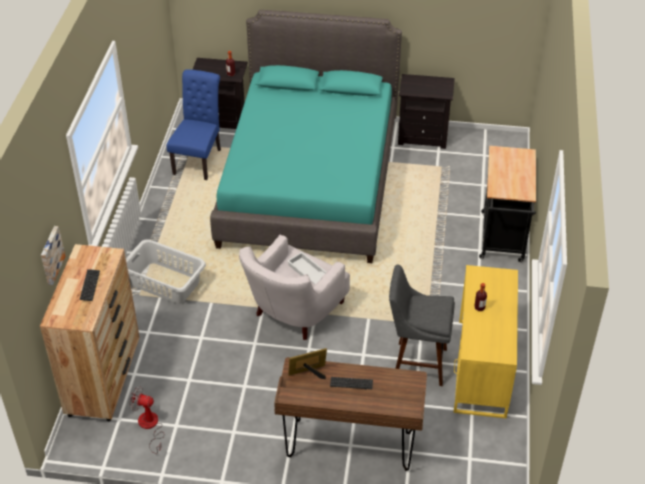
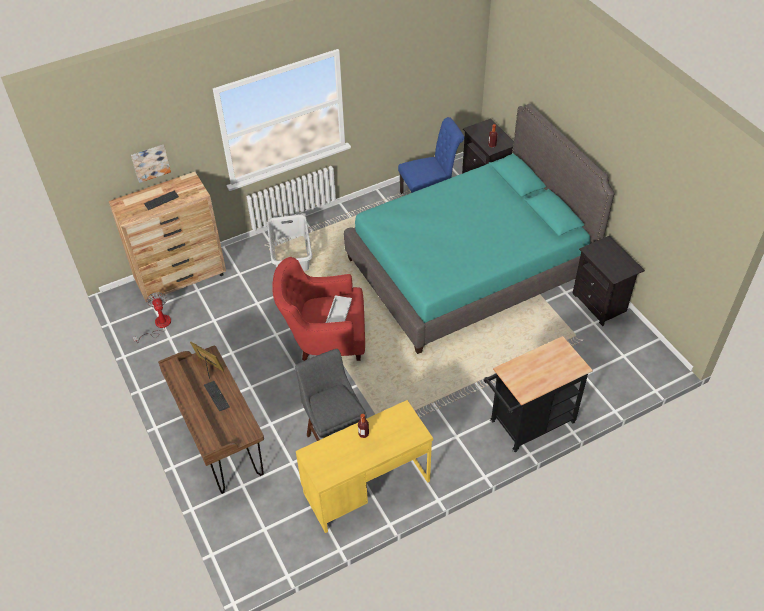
camera: 55 degrees right, 5 degrees up
(294, 312) = (324, 338): white armchair -> red armchair

